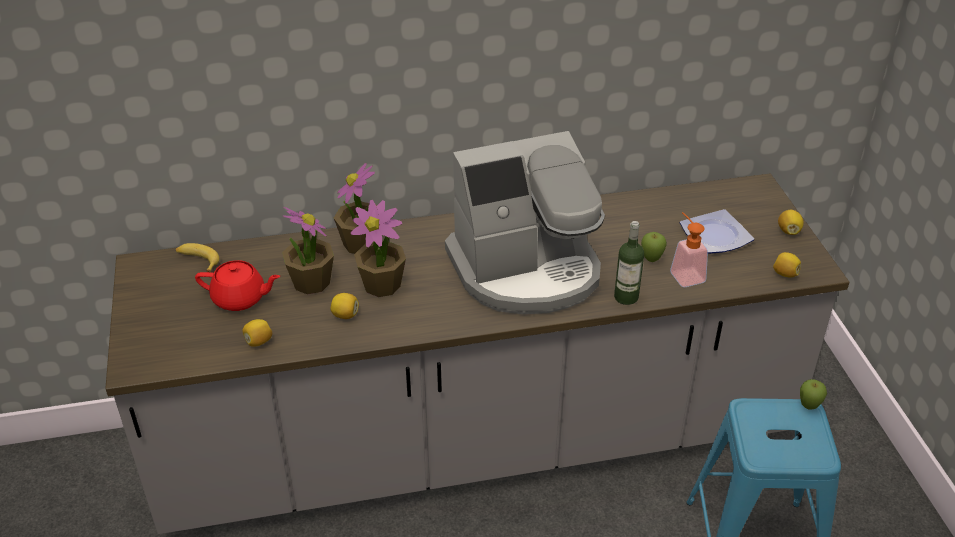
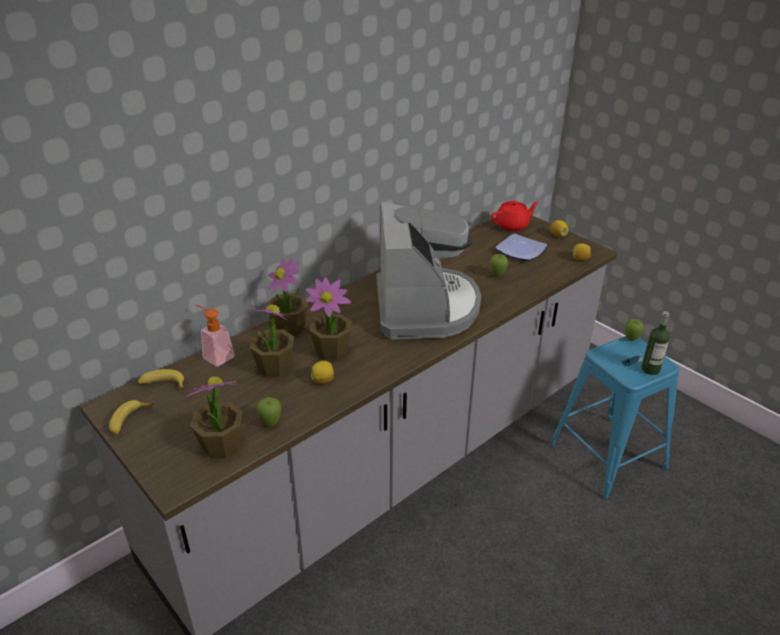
camera: 30 degrees left, 5 degrees down
(143, 287) = (128, 421): none -> banana
(199, 345) = (221, 446): none -> potted plant
(240, 298) = (226, 399): red teapot -> red teapot (512, 225)
(258, 341) = (270, 424): lemon -> apple
(526, 270) = (425, 307): coffee machine -> coffee machine turned 45 degrees counterclockwise
(626, 297) = (504, 302): bottle -> bottle (650, 369)
(684, 273) = (524, 277): soap dispenser -> soap dispenser (215, 355)

